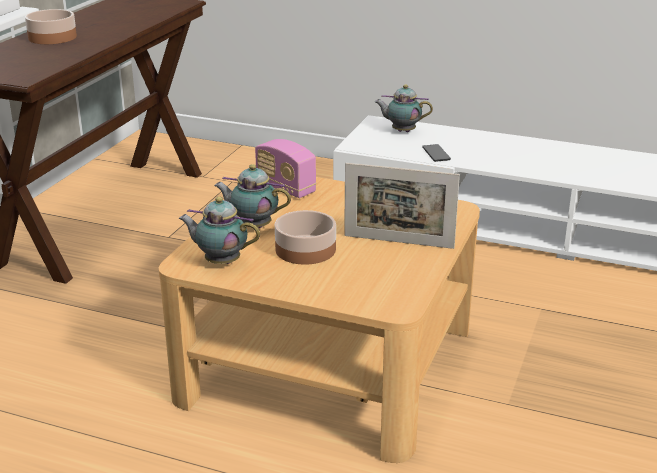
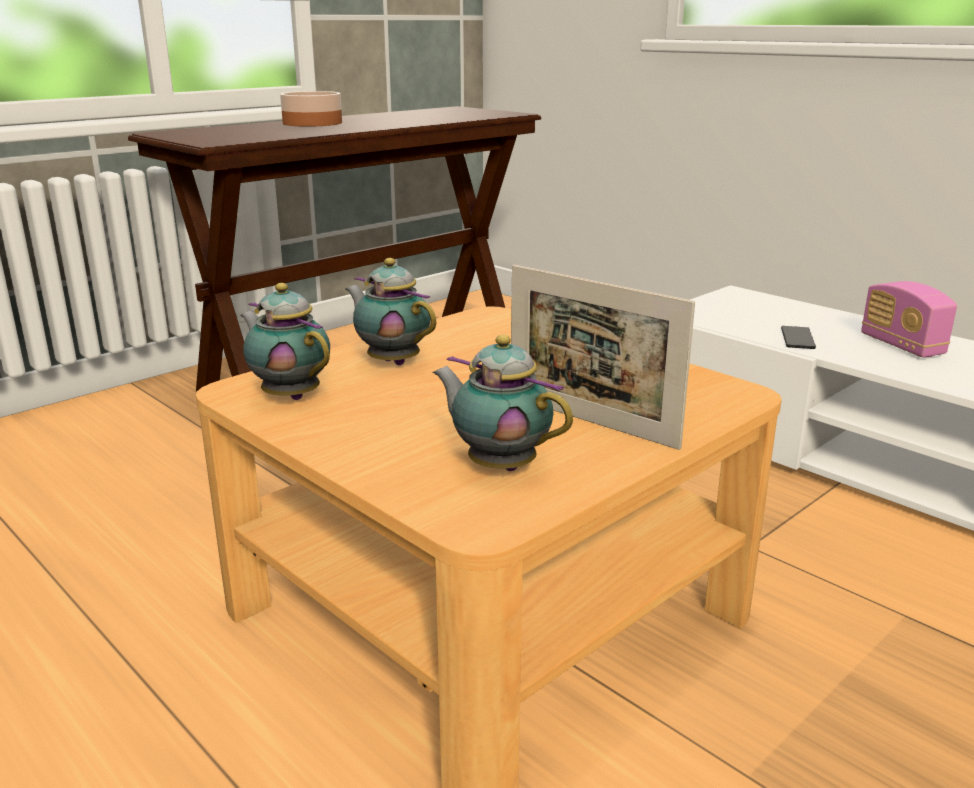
camera: 25 degrees right, 5 degrees down
(285, 188) = (492, 327): radio -> radio (901, 346)
(306, 249) = (431, 404): bowl -> none
(401, 131) = (764, 307): teapot -> teapot (498, 465)

